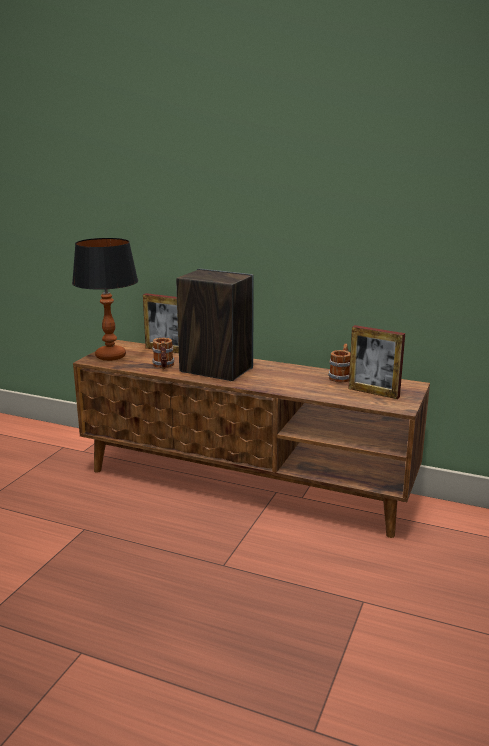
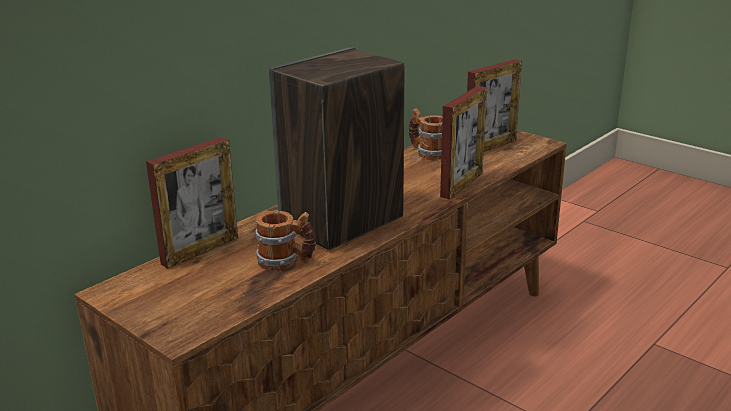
camera: 70 degrees left, 5 degrees up
(110, 356) = (179, 310): table lamp -> none
(294, 391) = (461, 185): none -> picture frame

